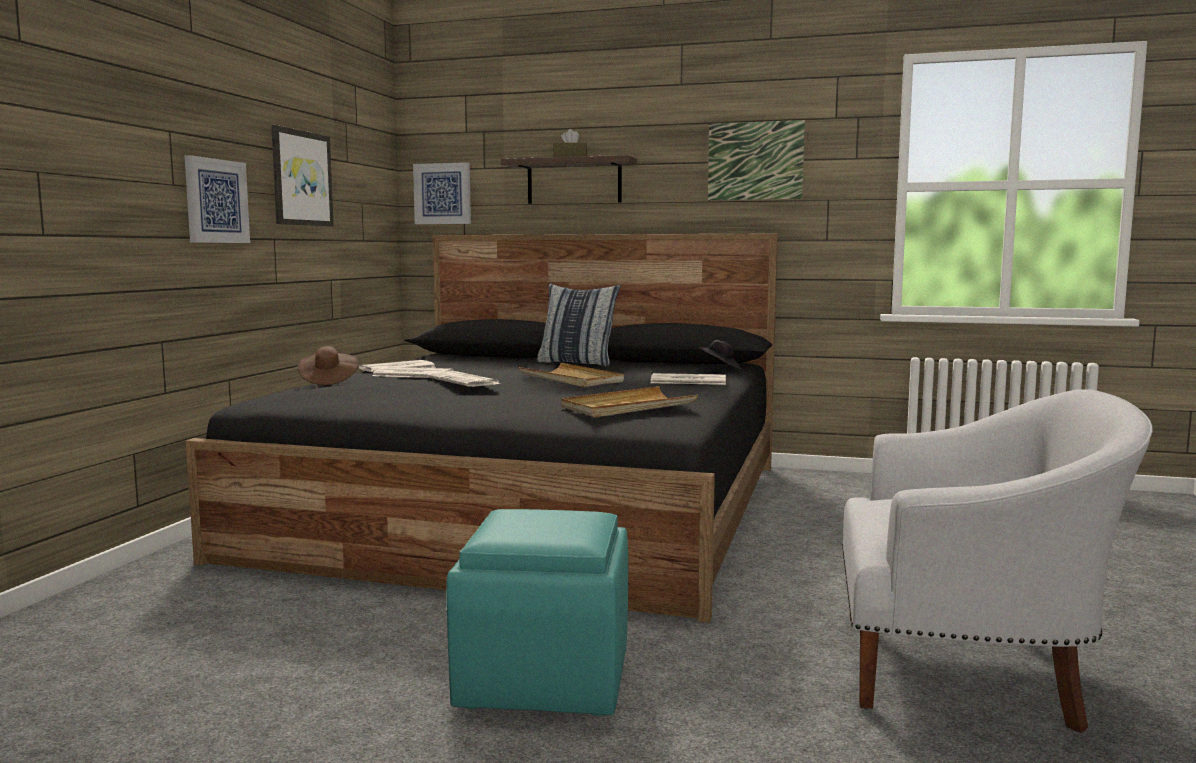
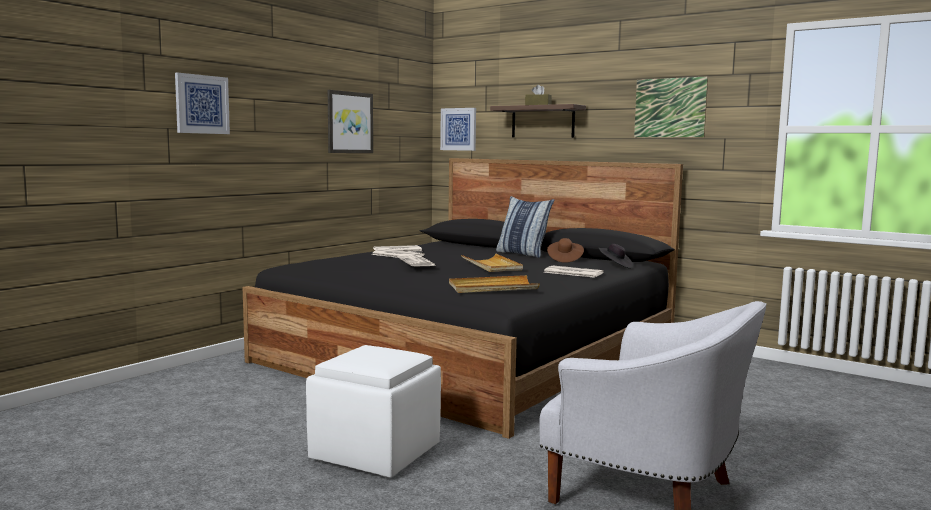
camera: 20 degrees right, 0 degrees up
(216, 201) = (284, 140): picture -> picture (202, 104)
(328, 381) = (338, 256): brown hat -> brown hat (564, 260)
(542, 679) = (374, 453): turquoise ottoman -> white ottoman

